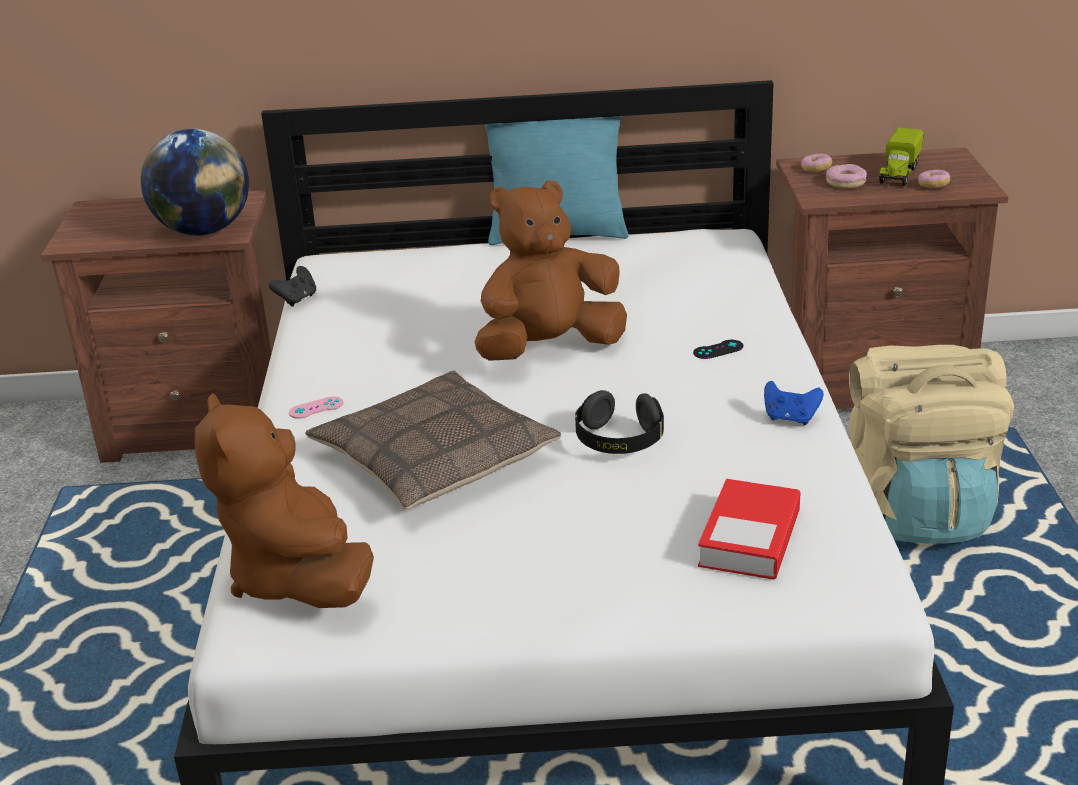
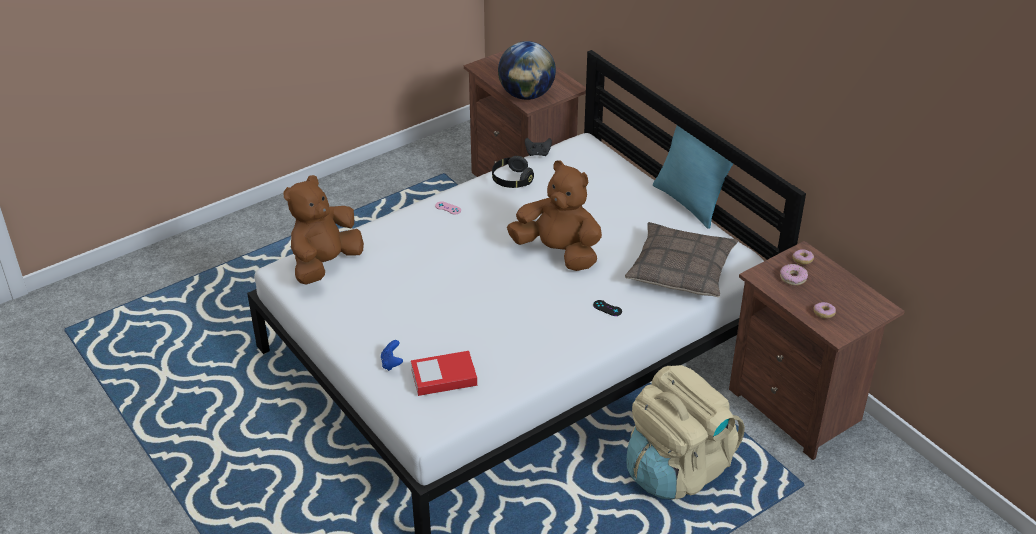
camera: 55 degrees right, 10 degrees up
(434, 458) = (435, 260): pillow -> pillow (681, 269)
(619, 441) = (492, 309): black headphones -> black headphones (511, 180)
(790, 418) = (559, 356): blue game controller -> blue game controller (391, 363)
(899, 173) = (829, 295): toy truck -> none

